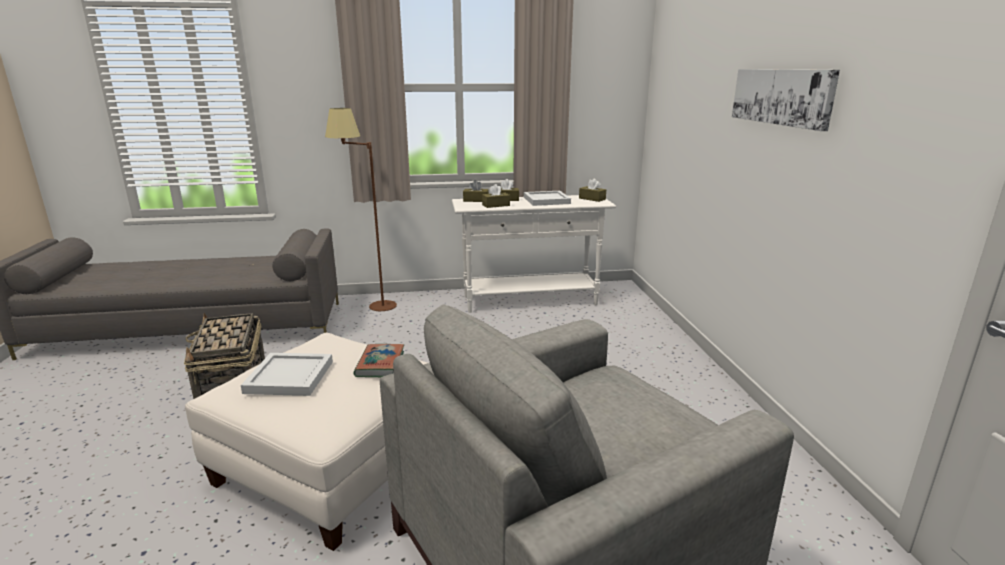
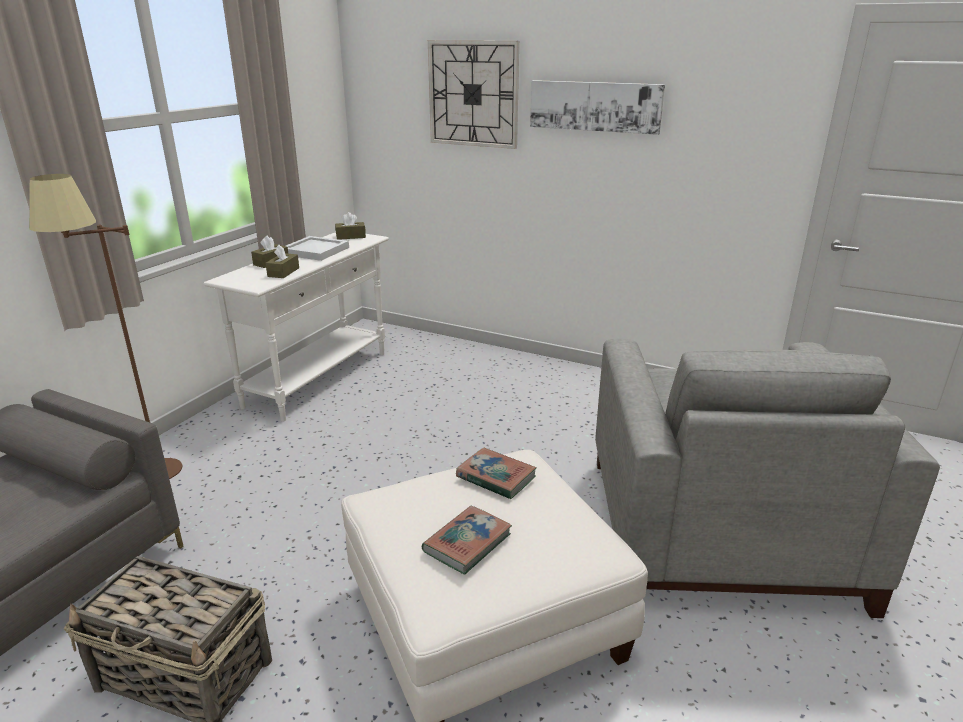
camera: 55 degrees left, 5 degrees up
(290, 377) = (467, 543): white tray -> book
(476, 200) = (240, 274): brown tissue box -> none
(707, 84) = (473, 94): none -> wall clock

